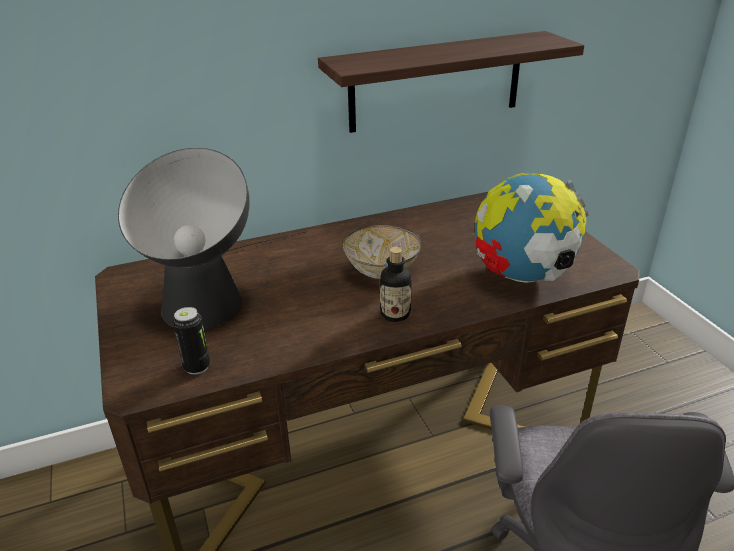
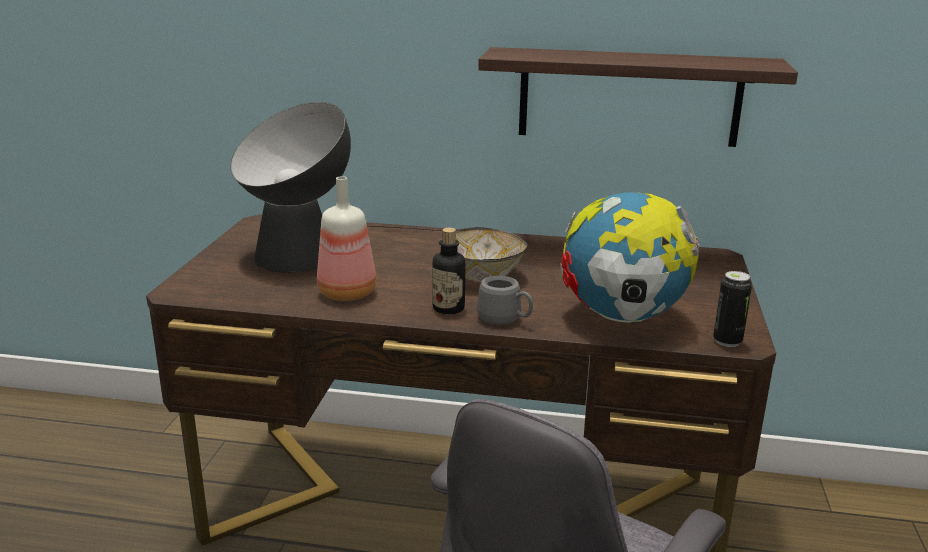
camera: 30 degrees right, 10 degrees down
(197, 367) = (239, 292): can -> can (727, 341)
(296, 329) = (348, 292): none -> bottle
(449, 309) = (505, 320): none -> grey mug

